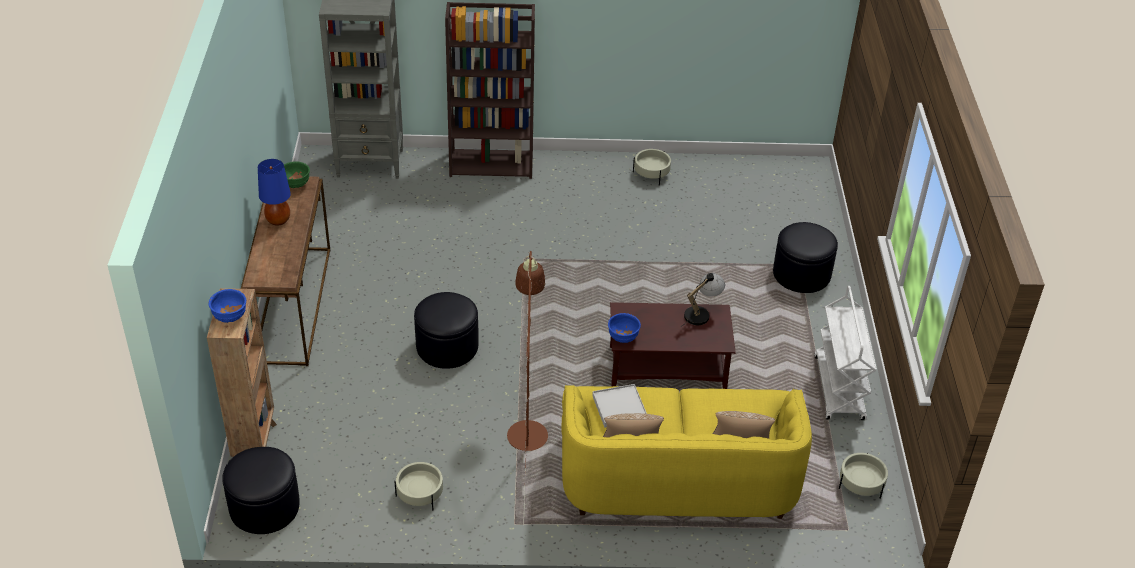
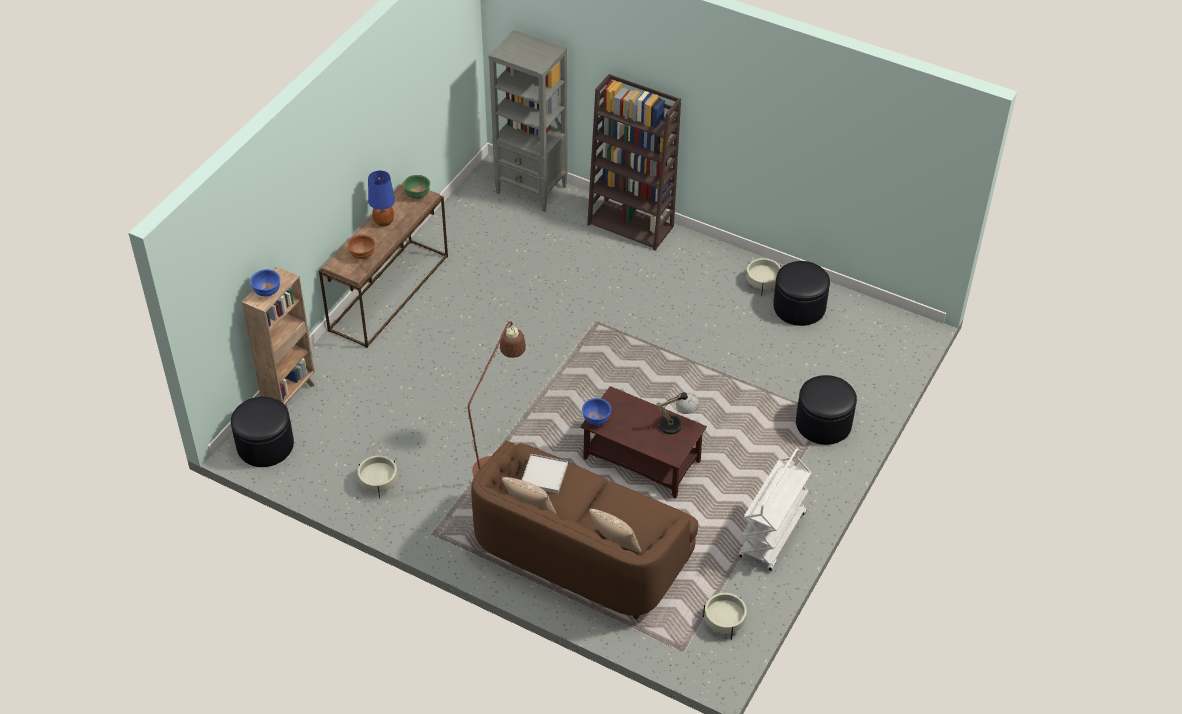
camera: 30 degrees right, 5 degrees up
(279, 259) = (362, 255): none -> brown bowl
(447, 347) = (480, 373): black ottoman -> black ottoman (799, 307)
(677, 477) = (580, 552): yellow sofa -> brown sofa

